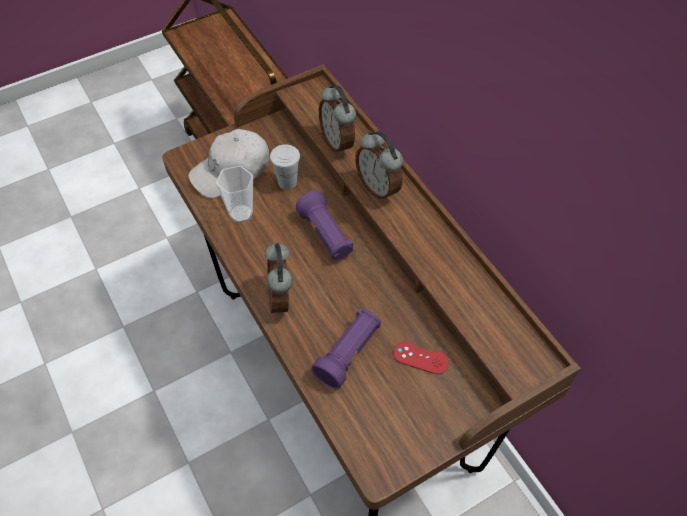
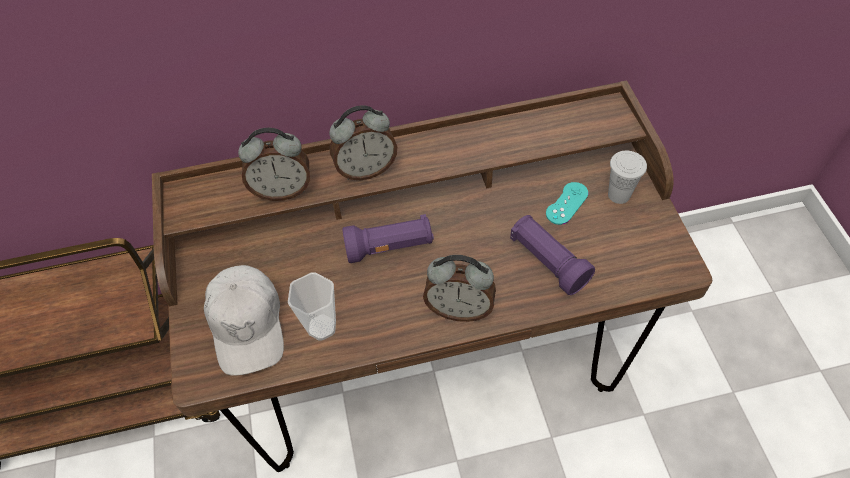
camera: 70 degrees left, 0 degrees up
(287, 182) = (296, 268): white cup -> white cup (619, 195)
(420, 358) = (567, 203): red game controller -> turquoise game controller

